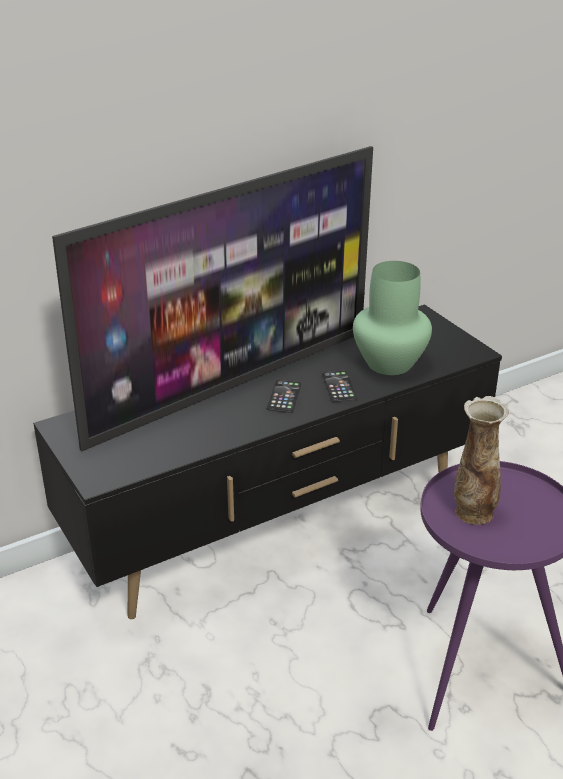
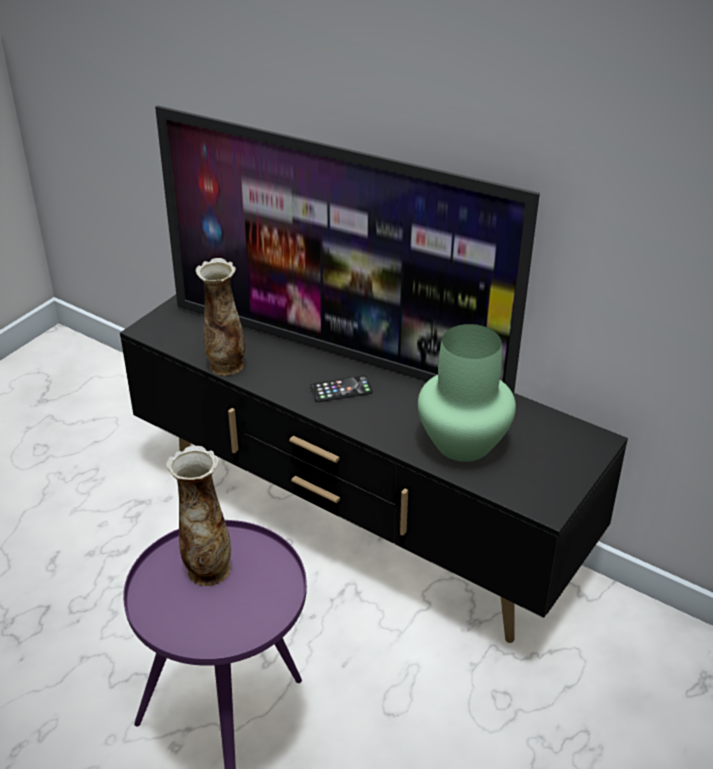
camera: 65 degrees right, 5 degrees up
(200, 446) = (226, 366): none -> vase
(339, 387) = (386, 420): phone -> none

